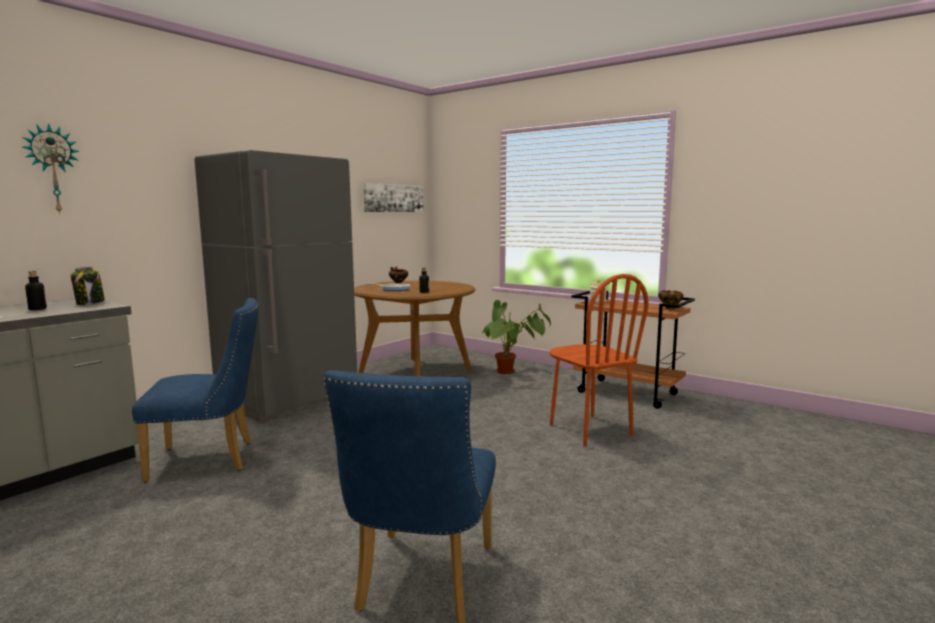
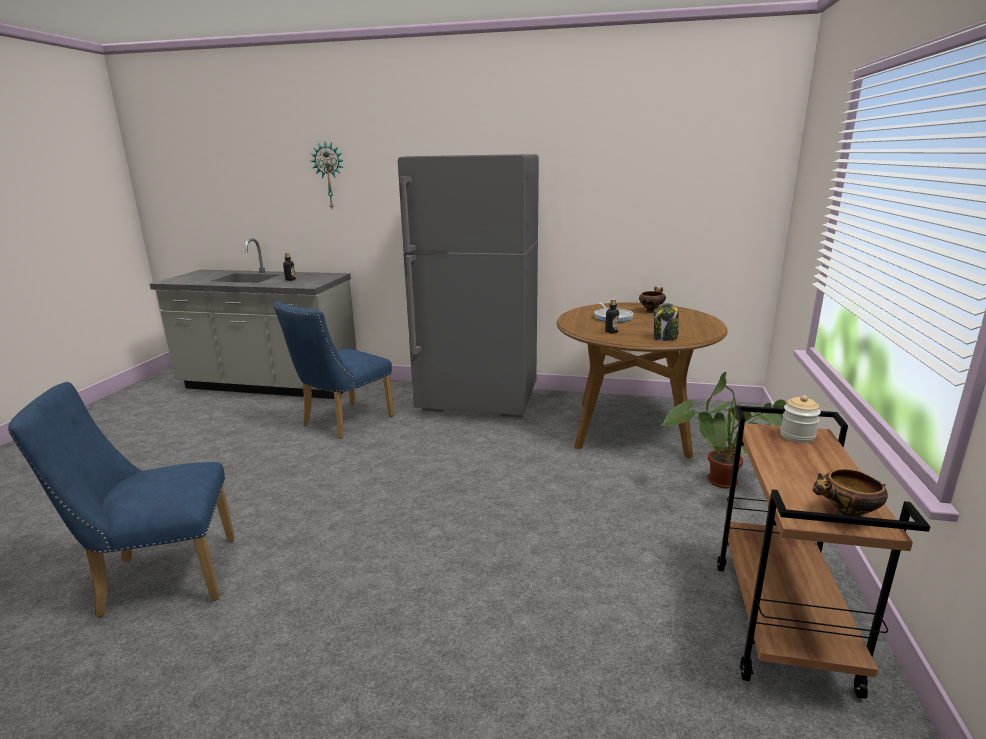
camera: 65 degrees right, 10 degrees up
(90, 303) = (319, 280): jar -> jar (665, 338)
(211, 460) = (342, 422): blue chair -> blue chair turned 75 degrees clockwise
(393, 198) = (705, 190): picture -> none
(589, 430) = (560, 610): brown chair -> none

